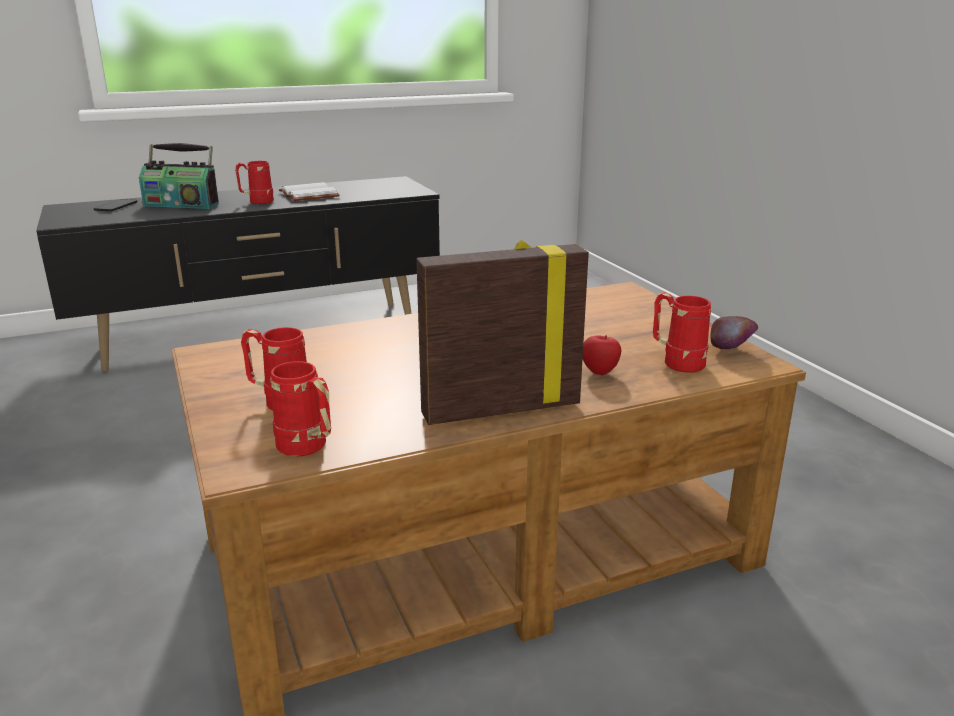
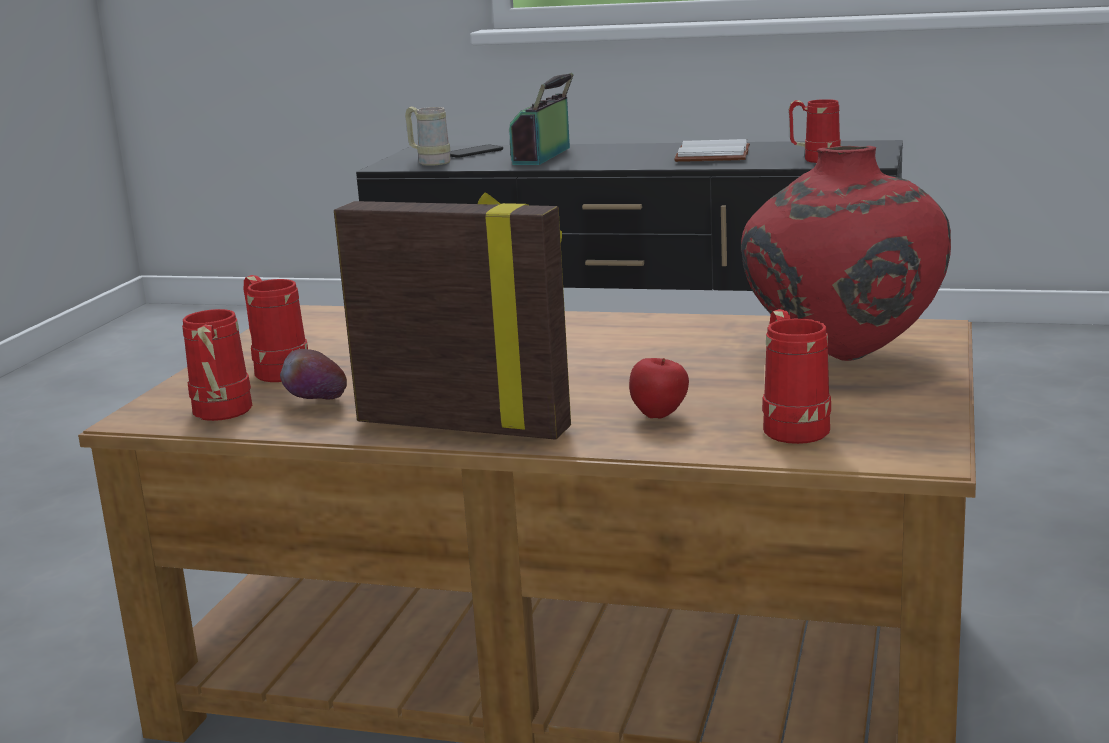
camera: 40 degrees right, 5 degrees down
(92, 217) = (429, 162): none -> beige mug
(182, 204) = (544, 156): radio -> radio turned 60 degrees clockwise
(256, 202) = (632, 159): red mug -> red mug (814, 160)
(620, 315) = (842, 358): none -> red vase
(730, 351) = (907, 431): apple -> apple (316, 404)

